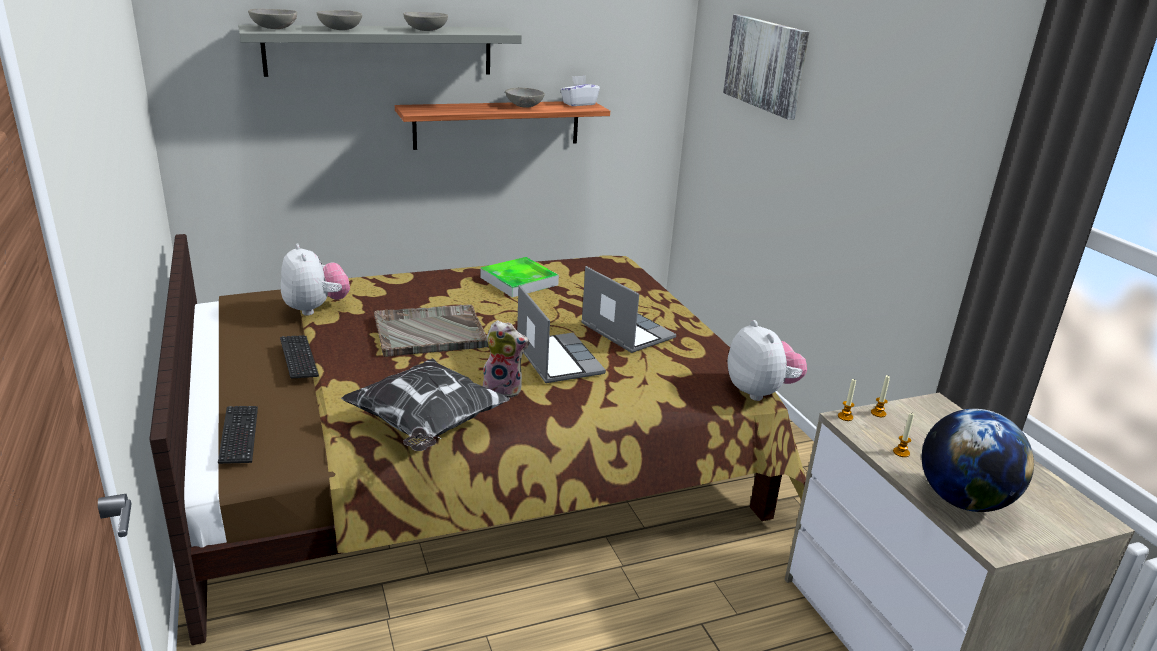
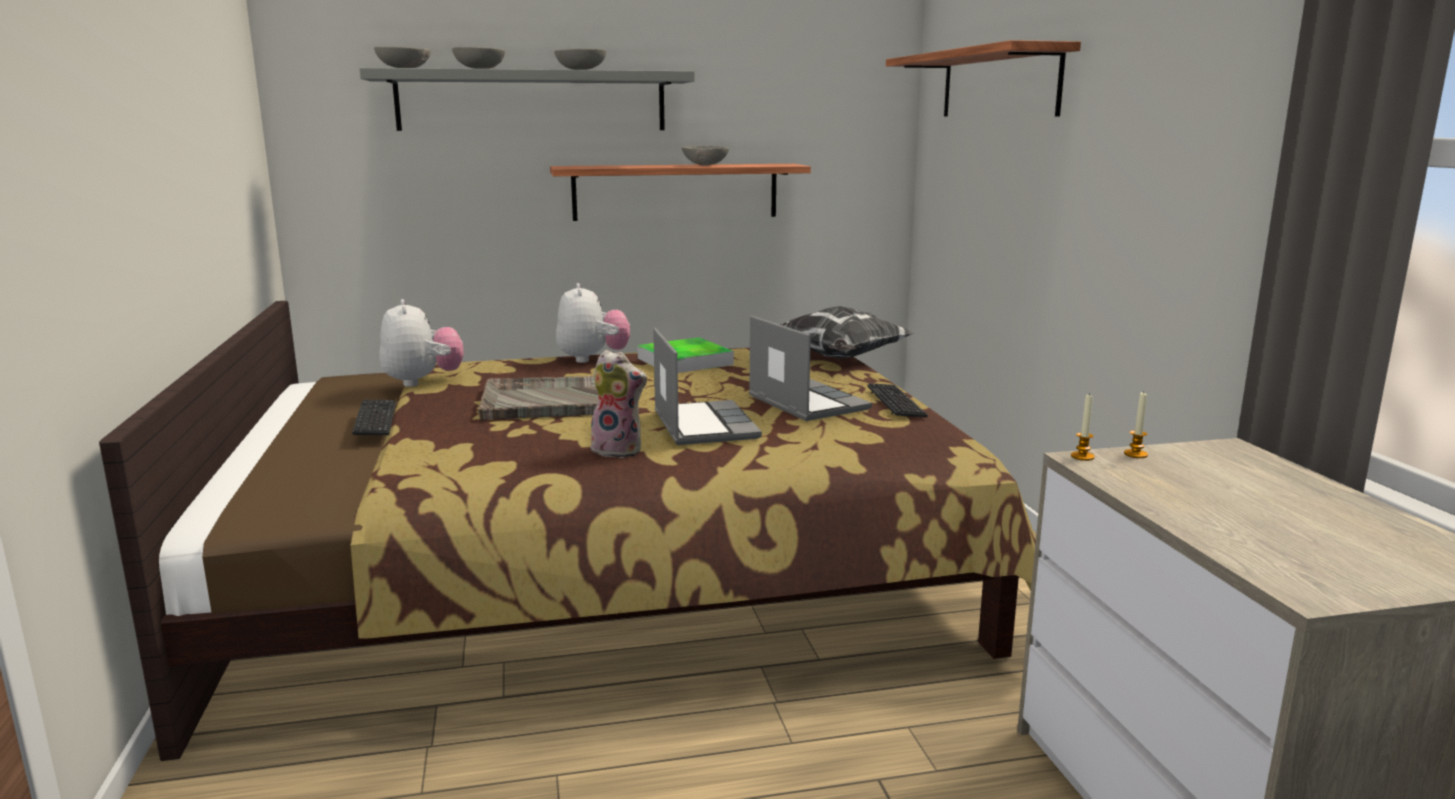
camera: 10 degrees right, 10 degrees down
(239, 436) = (261, 487): keyboard -> keyboard (895, 403)
(426, 426) = (500, 480): pillow -> pillow (838, 358)
(579, 104) = (774, 164): white tissue box -> none
(760, 392) = (979, 461): plush toy -> plush toy (592, 359)
(766, 64) = (998, 84): picture -> shelf
(901, 452) = (1163, 492): candle -> none
(963, 500) = (1259, 542): globe -> none

